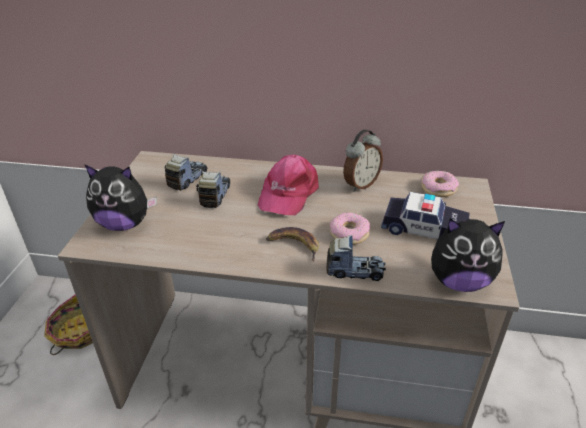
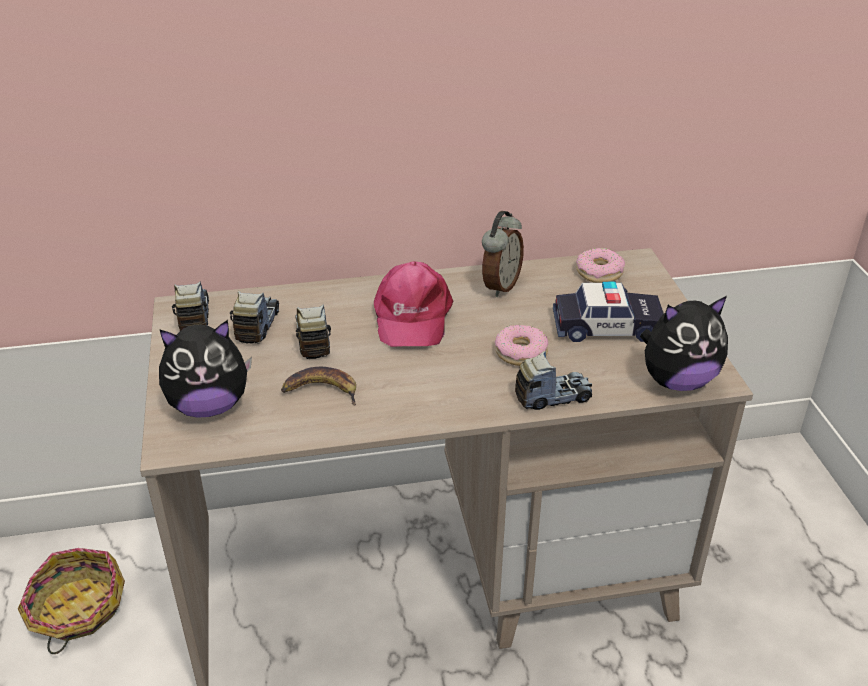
camera: 20 degrees left, 0 degrees up
(154, 166) = (193, 317): none -> toy truck
(294, 245) = (460, 382): banana -> banana (321, 390)

